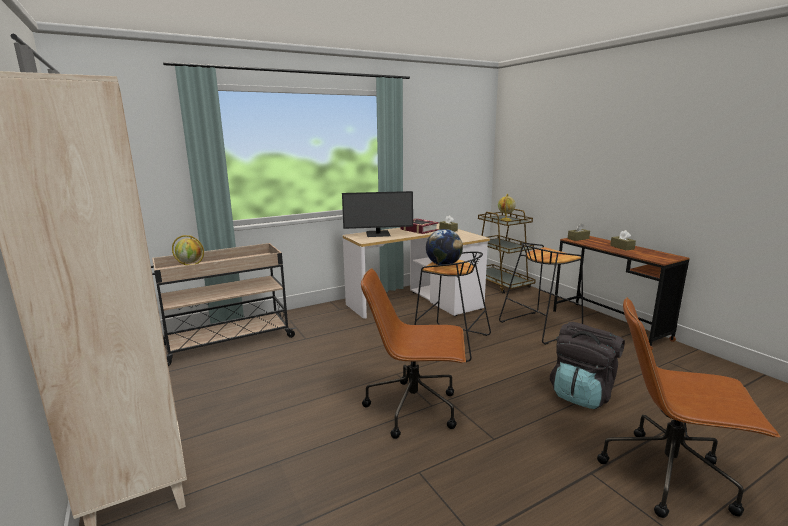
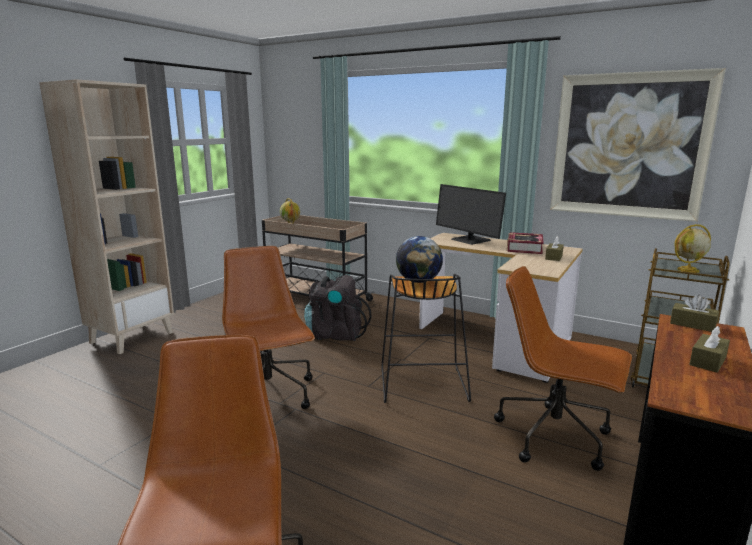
camera: 60 degrees right, 0 degrees up
(444, 152) = (629, 146): none -> picture
(540, 326) = (555, 437): black stool -> brown office chair
(582, 394) = (380, 501): black backpack -> black backpack (335, 334)

